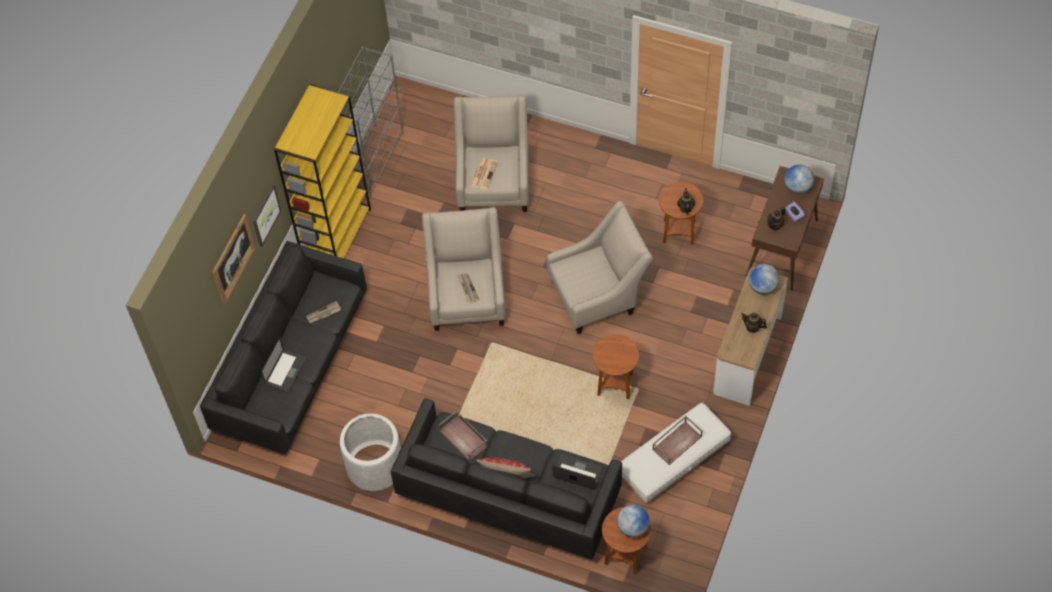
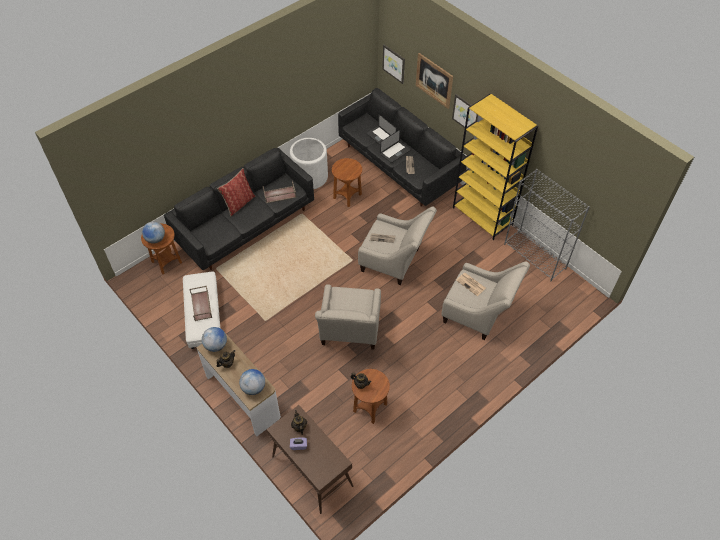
camera: 115 degrees right, 5 degrees down
(198, 342) = (394, 63): none -> picture
(577, 473) = (215, 236): laptop -> laptop (395, 152)
(615, 384) = (277, 310): brown side table -> brown side table (347, 196)
(798, 187) = (322, 464): globe -> globe (216, 345)

